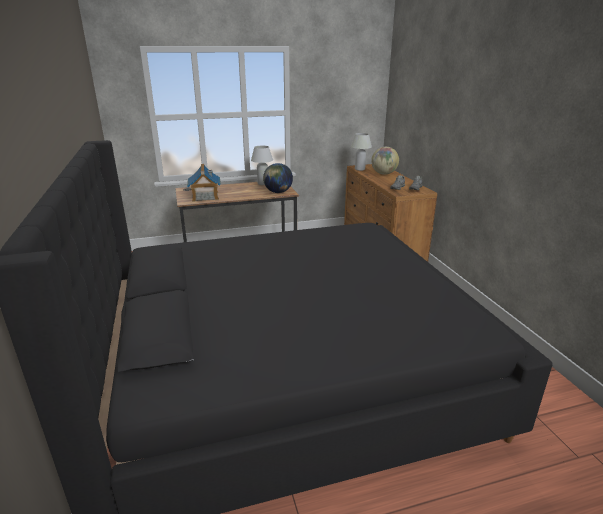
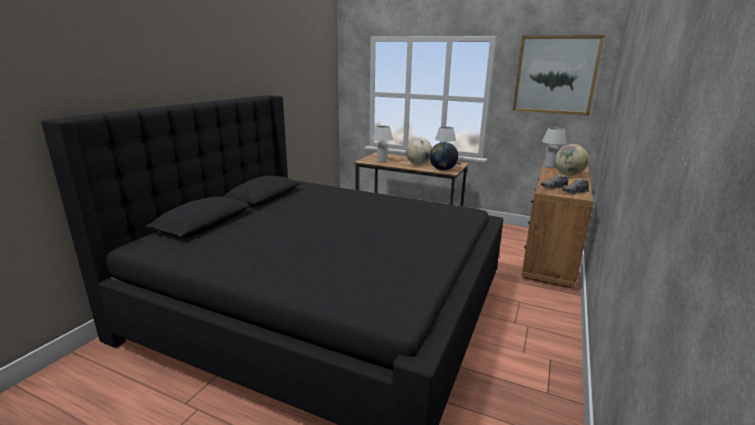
camera: 40 degrees right, 5 degrees down
(205, 197) = (382, 161): toy house -> white table lamp
(245, 191) = (418, 164): none -> globe
(346, 83) = (555, 75): none -> picture

